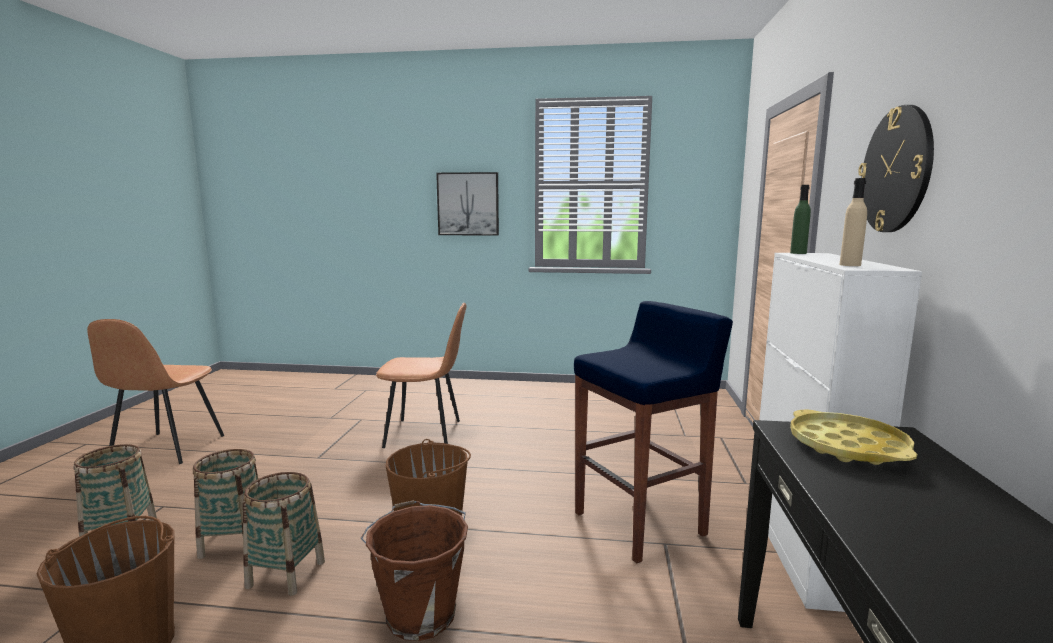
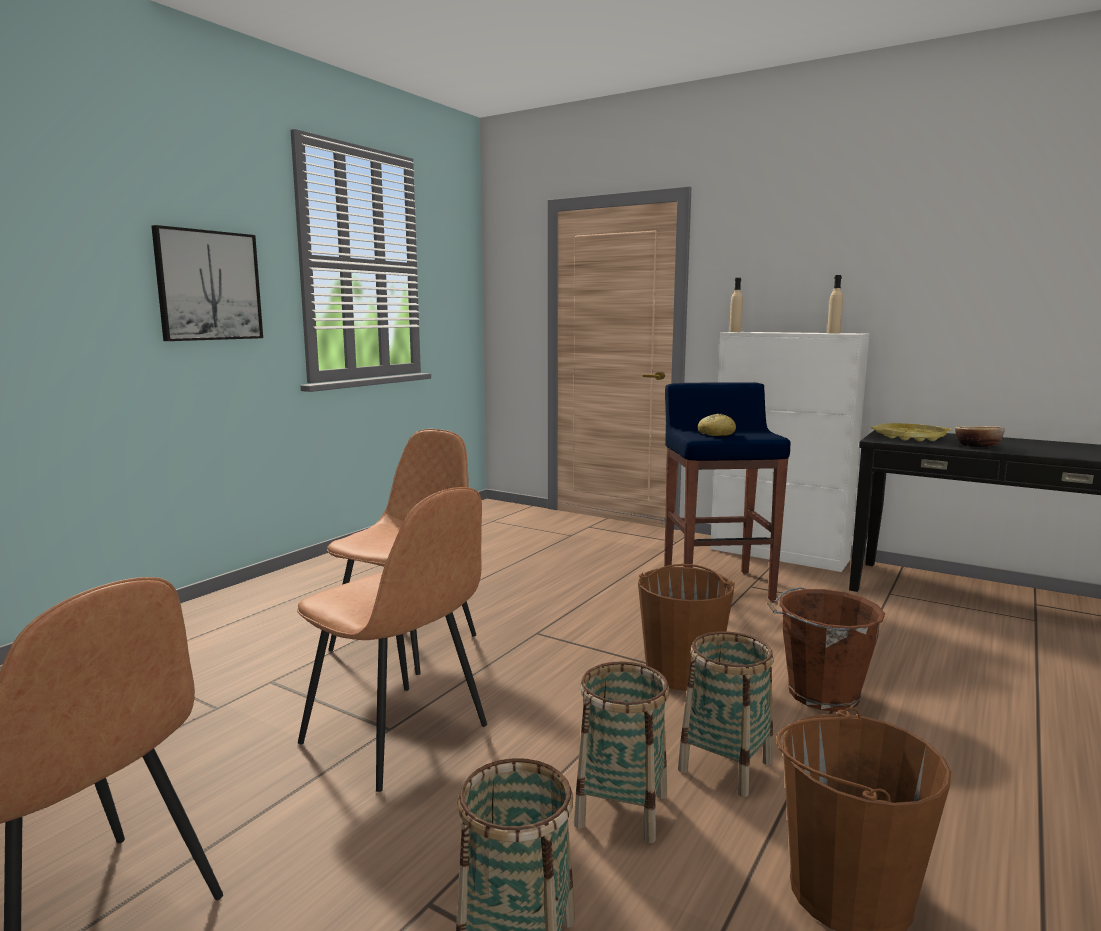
camera: 65 degrees left, 0 degrees up
(310, 461) = (397, 736): none -> brown chair
(619, 358) = (716, 434): none -> bread
(798, 253) = (735, 331): green bottle -> beige bottle
(857, 495) = (977, 446): none -> bowl
(896, 170) = (812, 270): wall clock -> none

